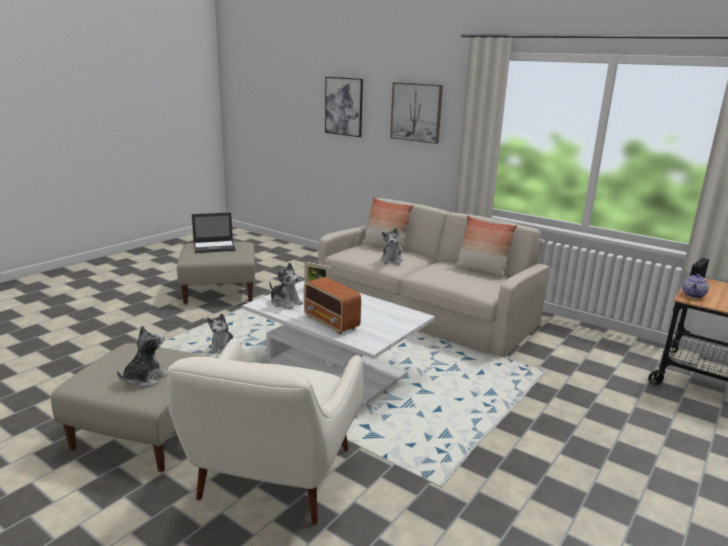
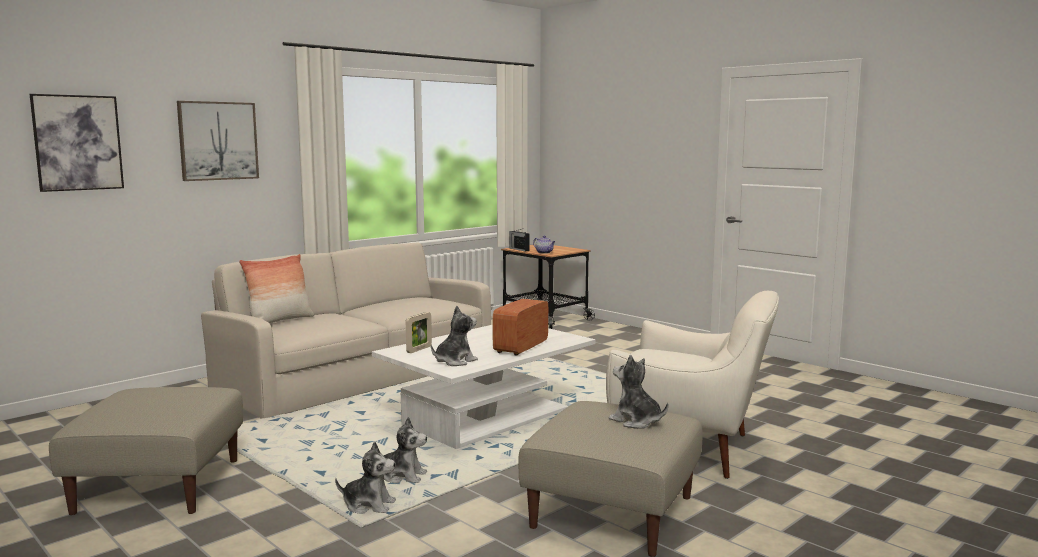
camera: 80 degrees left, 10 degrees down
(215, 247) = (133, 406): laptop -> none
(331, 322) = (520, 347): radio -> radio turned 150 degrees clockwise
(391, 260) = (338, 321): plush toy -> plush toy (369, 505)
(481, 271) = (400, 300): pillow -> none

